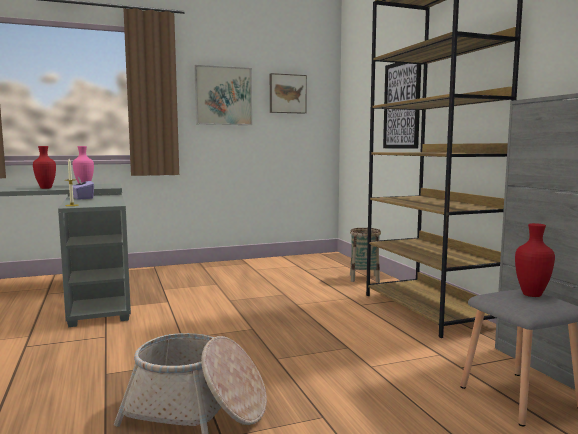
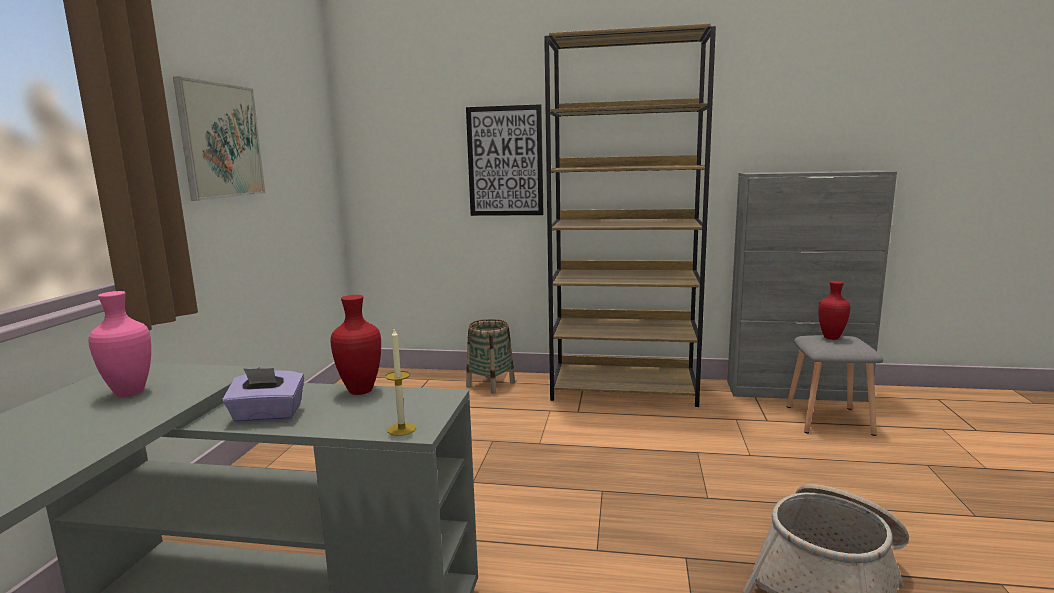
camera: 60 degrees left, 5 degrees up
(45, 188) = (88, 434): red vase -> red vase (360, 391)
(287, 94) = (291, 135): picture -> none

